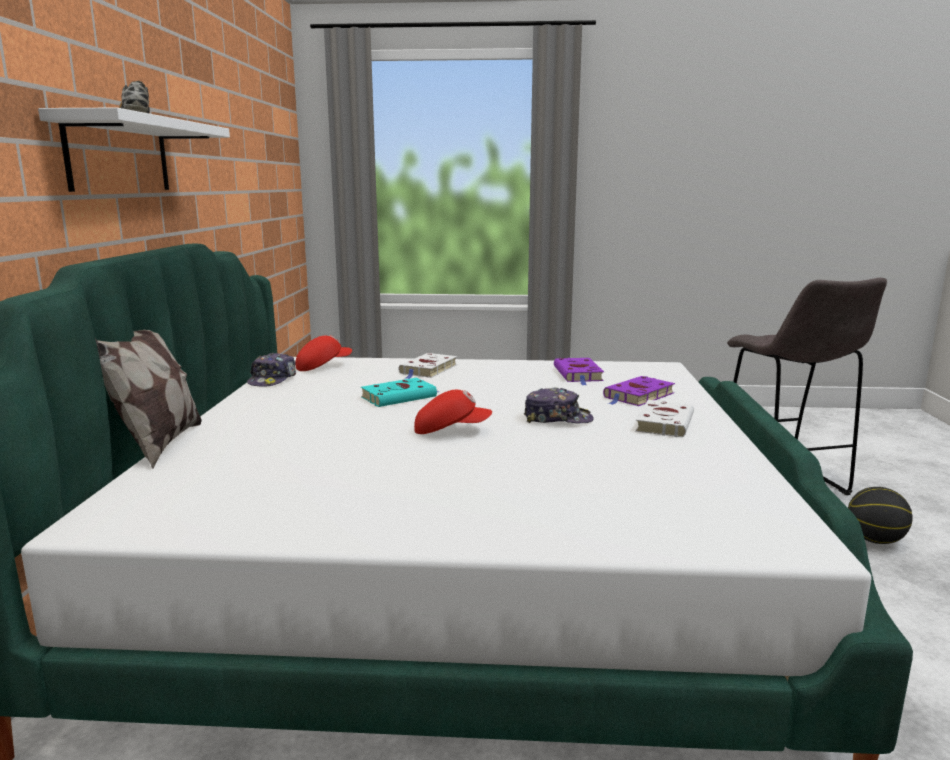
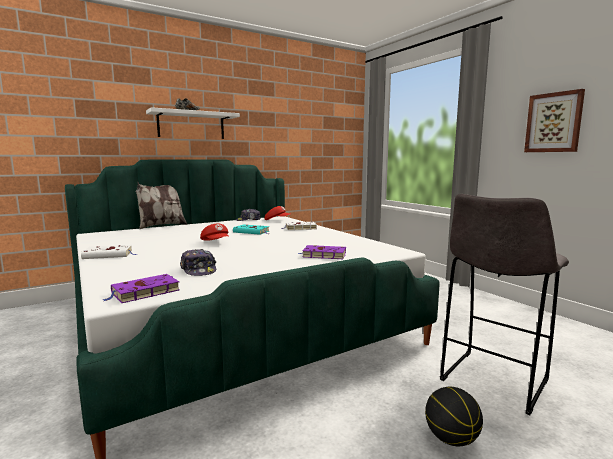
camera: 55 degrees right, 5 degrees down
(557, 418) = (257, 250): cap -> cap (199, 270)
(578, 375) = (343, 243): purple book -> purple book (144, 292)
(658, 175) = (553, 122): none -> picture
(664, 423) = (280, 264): white book -> white book (109, 255)

